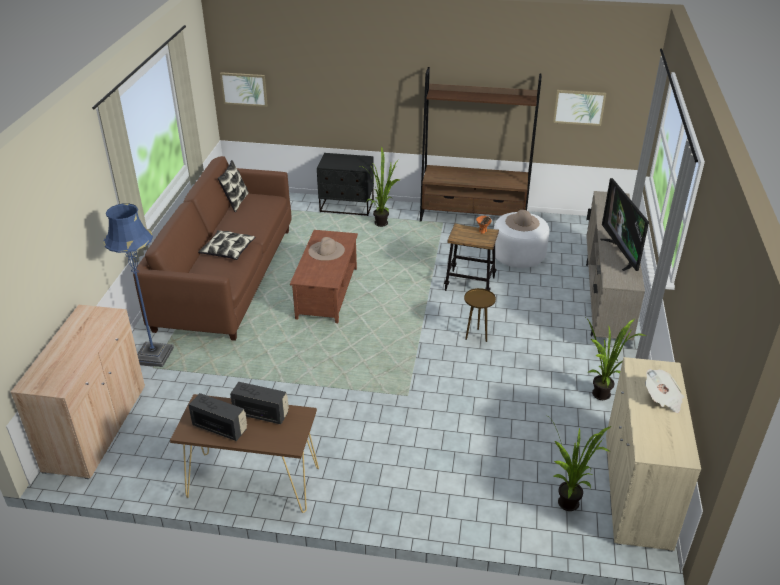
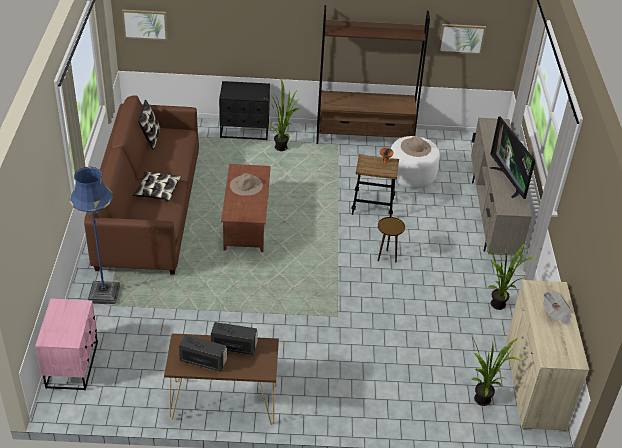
camera: 10 degrees left, 5 degrees up
(96, 428) = (73, 365): beige cabinet -> pink nightstand

